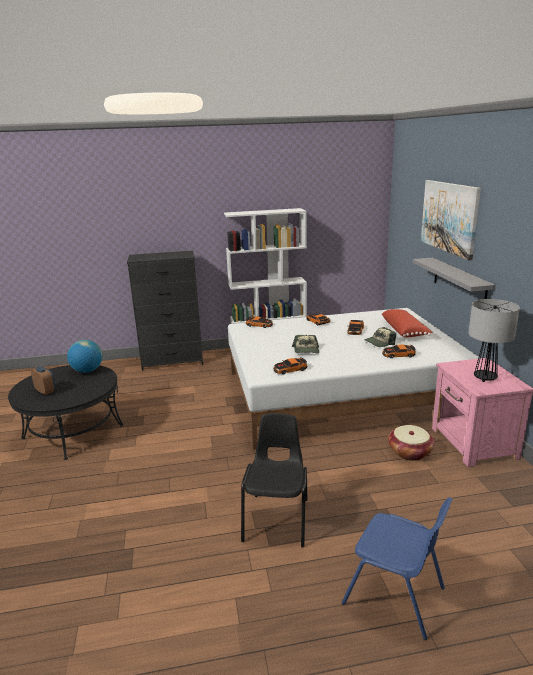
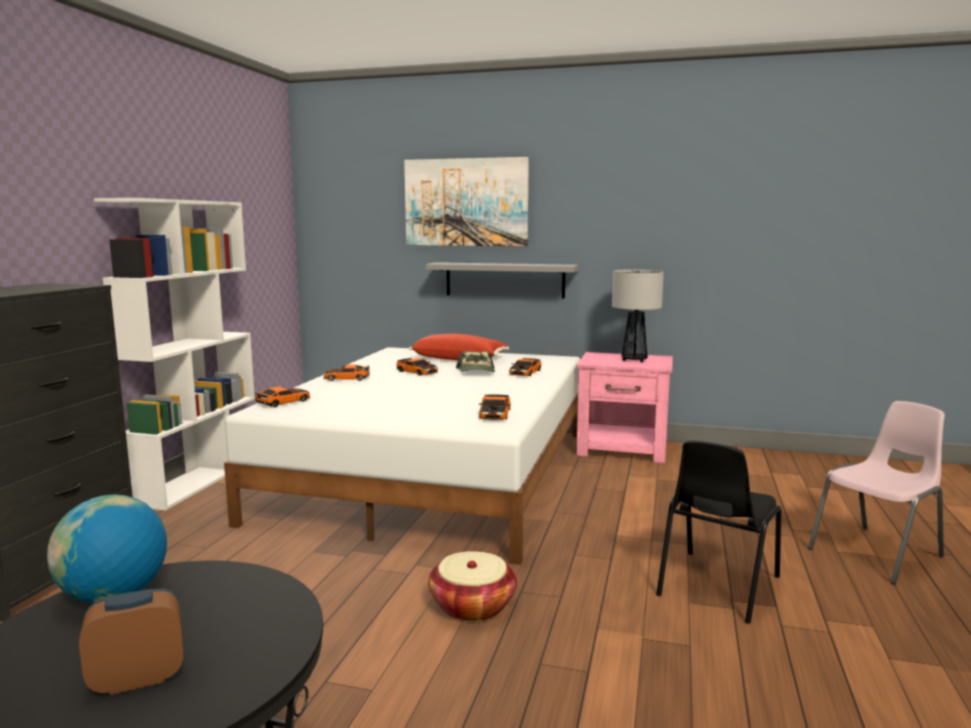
camera: 65 degrees left, 10 degrees down
(277, 519) = (716, 586): black chair -> black chair turned 90 degrees counterclockwise
(306, 350) = (442, 398): cap -> none
(395, 596) = (878, 553): blue chair -> pink chair
(410, 452) = (616, 477): basket -> basket (472, 606)

